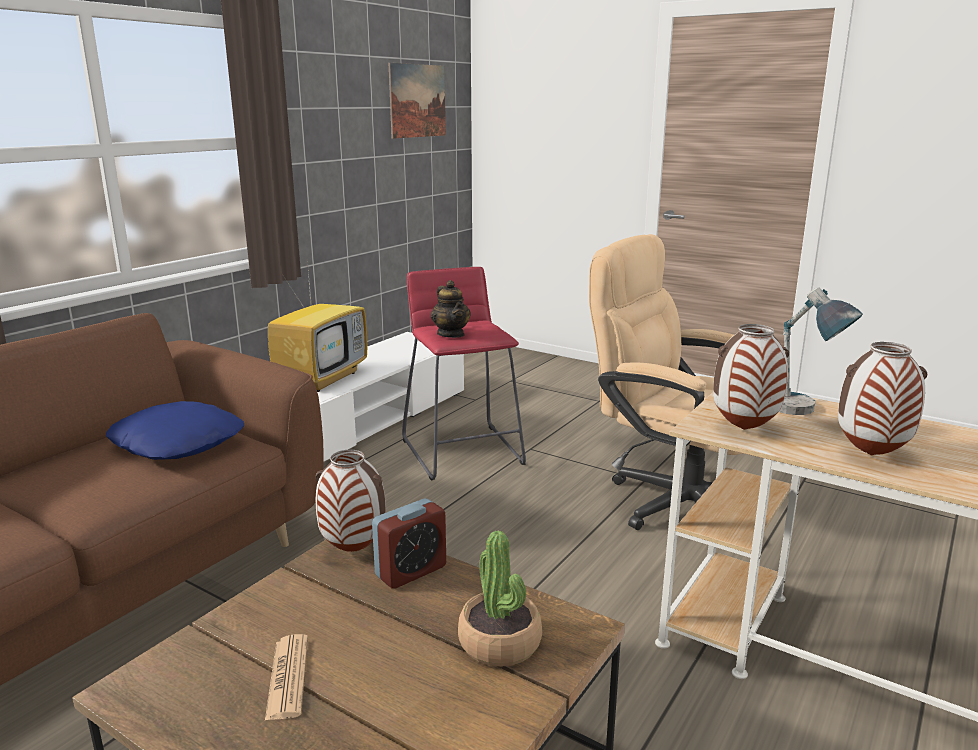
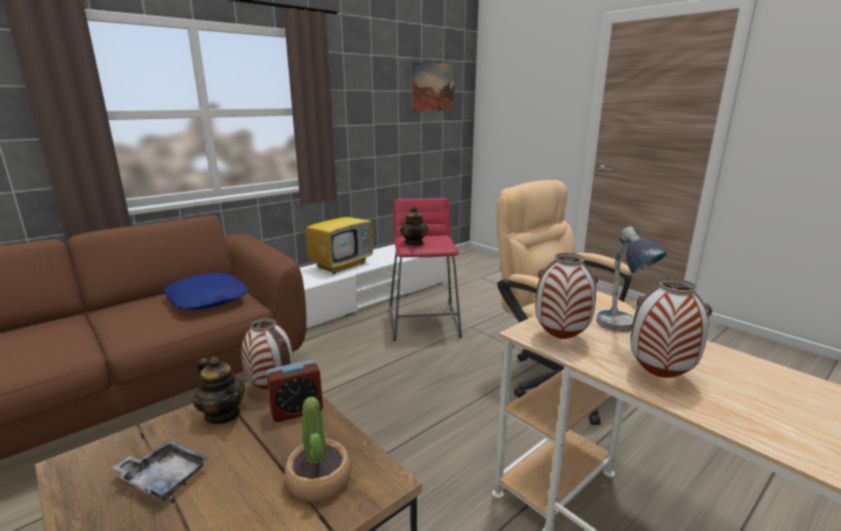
camera: 15 degrees right, 0 degrees up
(288, 677) = (164, 477): newspaper -> grey tray
(310, 591) = (223, 414): none -> teapot

